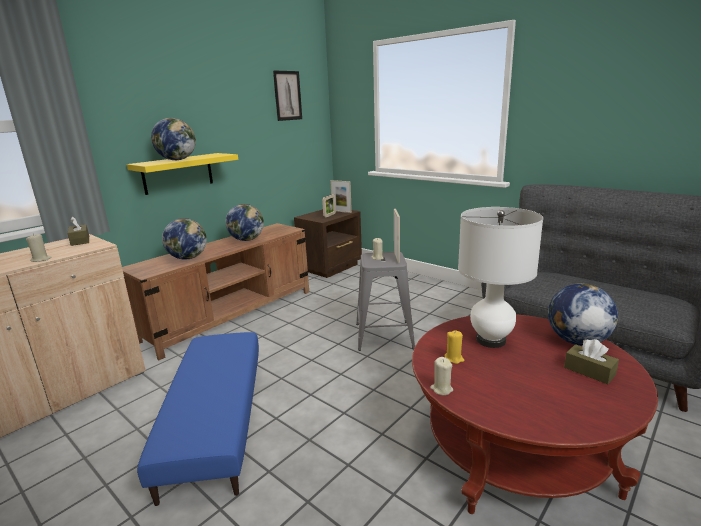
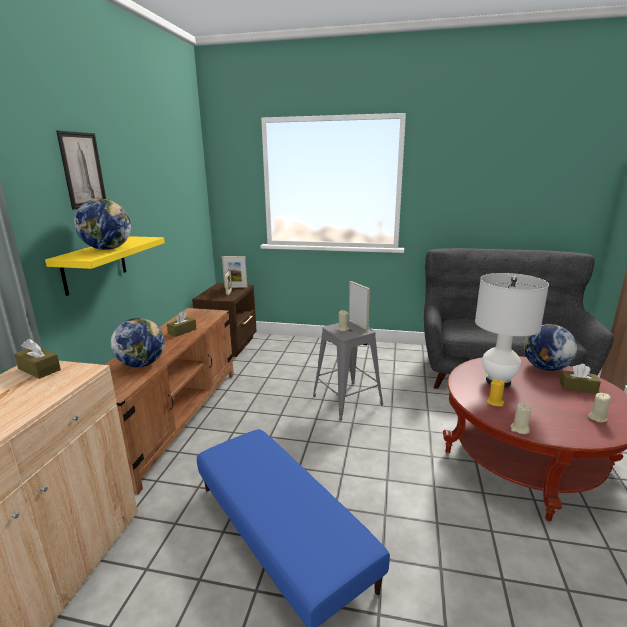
camera: 30 degrees left, 0 degrees up
(41, 259) = (32, 406): beige candle -> beige candle (597, 418)
(247, 240) = (182, 331): globe -> brown tissue box
(287, 95) = (177, 169): picture -> picture (82, 170)

